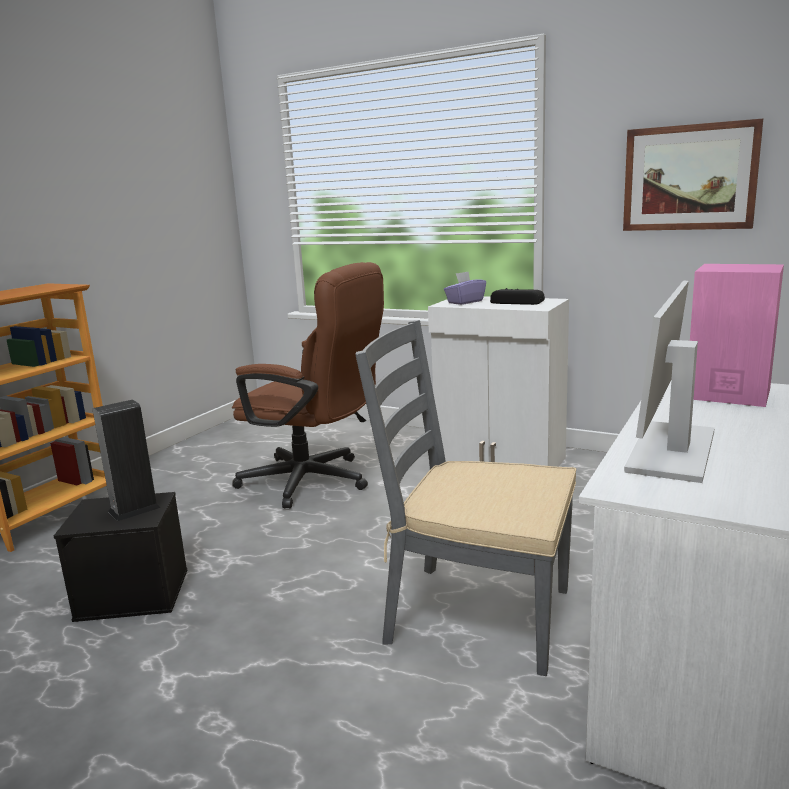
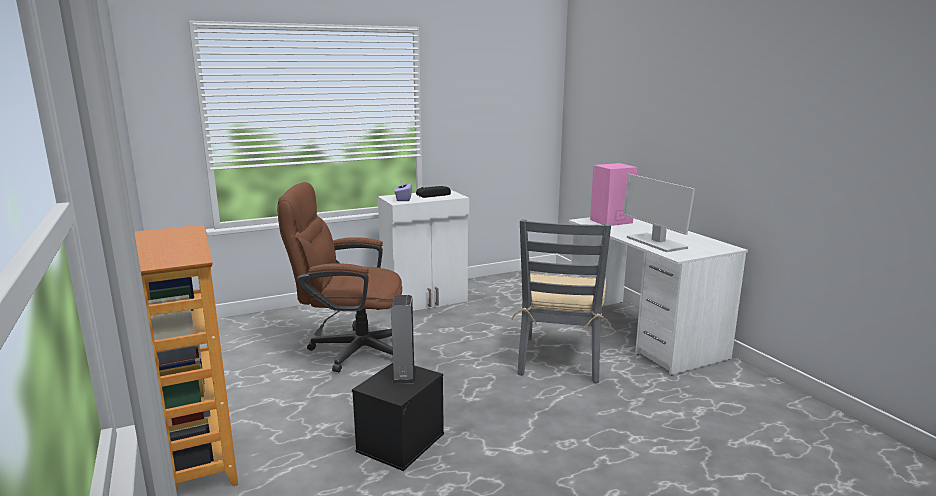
camera: 55 degrees left, 0 degrees up
(316, 482) = (351, 349): brown office chair -> brown office chair turned 150 degrees counterclockwise
(476, 615) = (560, 359): grey chair -> grey chair turned 45 degrees counterclockwise
(689, 178) = (497, 116): picture -> none

